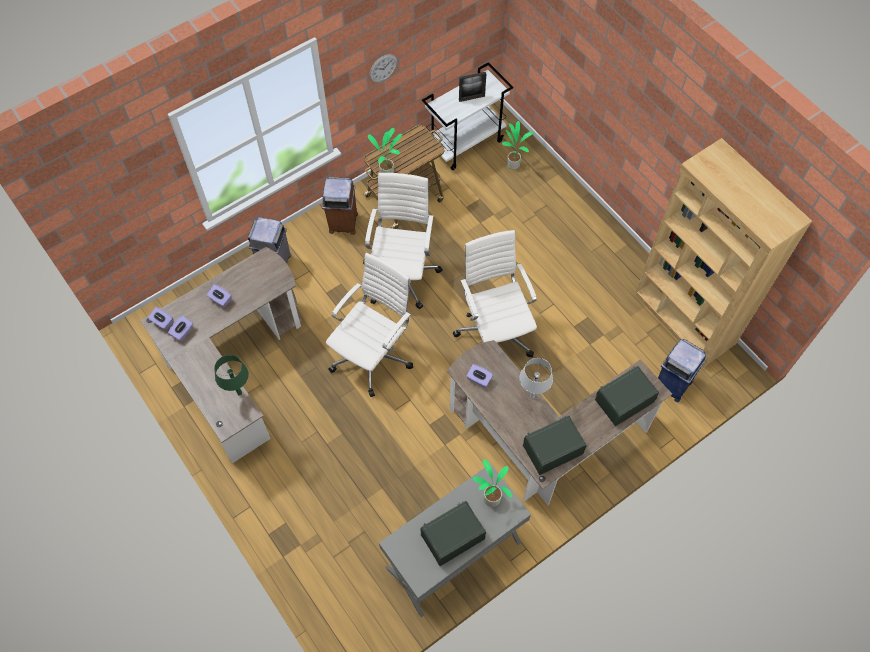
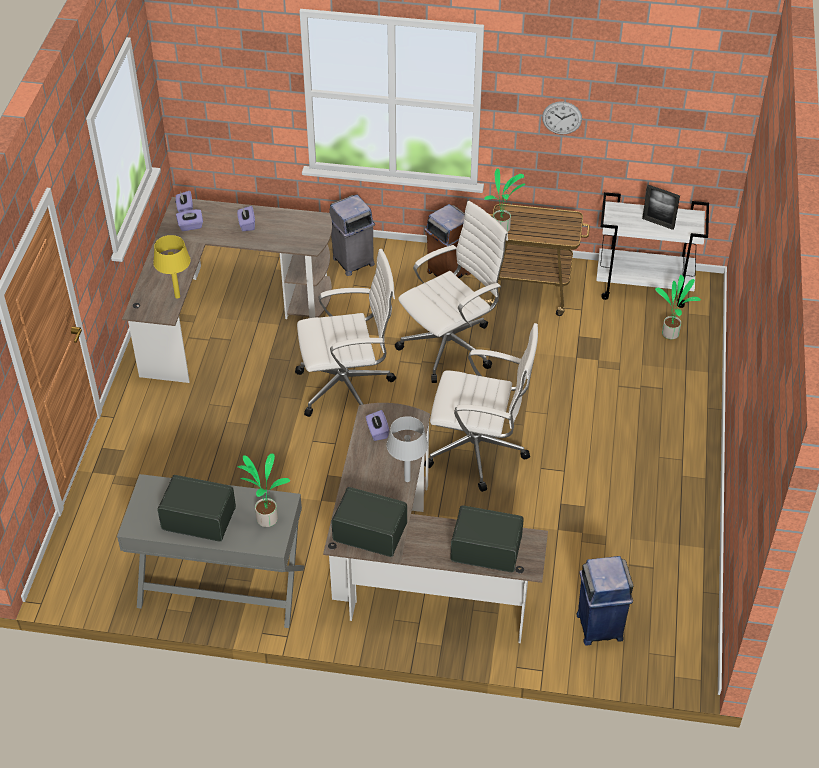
camera: 45 degrees right, 15 degrees down
(239, 393) = (177, 296): green table lamp -> yellow table lamp
(495, 331) = (479, 450): white office chair -> white office chair turned 75 degrees clockwise
(684, 319) = (684, 583): brown bookcase -> none

